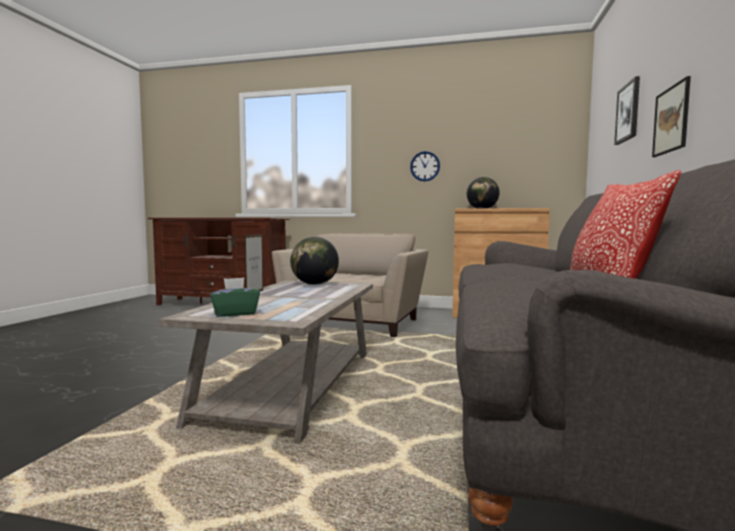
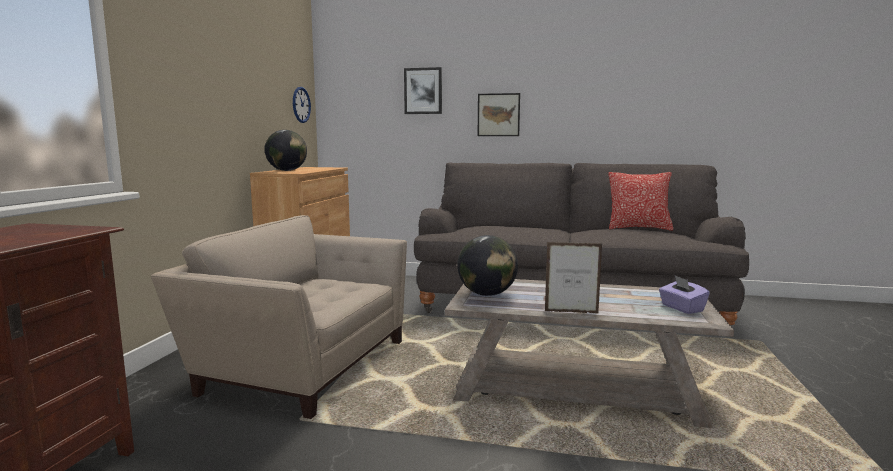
camera: 90 degrees left, 5 degrees up
(235, 313) = (681, 308): green tissue box -> purple tissue box
(425, 166) = (210, 106): wall clock -> wall clock (301, 105)

